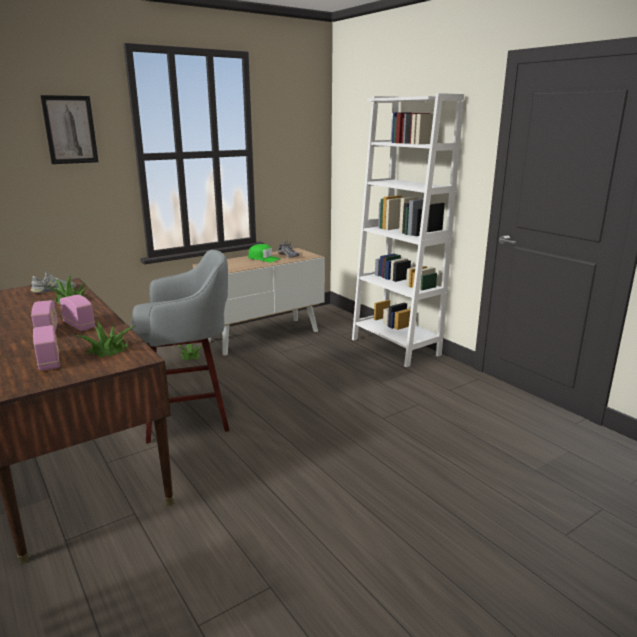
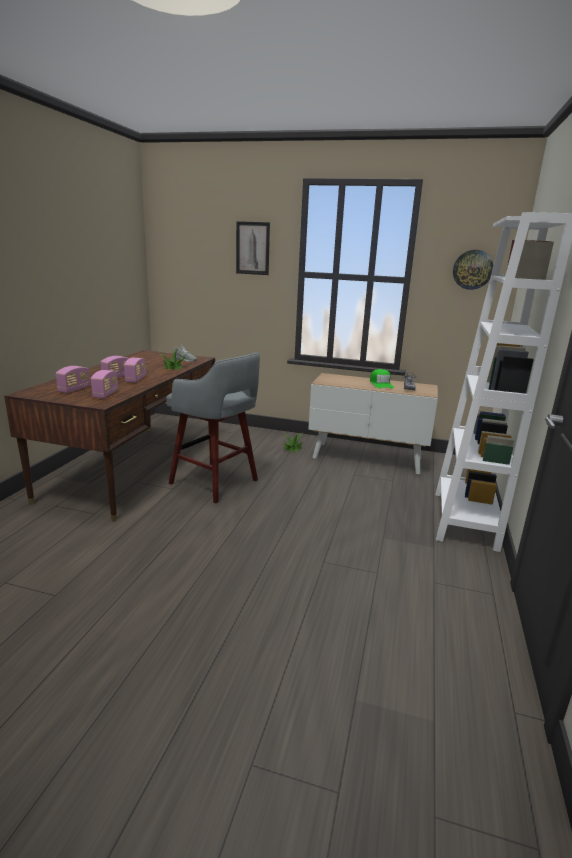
camera: 50 degrees right, 0 degrees up
(107, 350) = (106, 394): potted plant -> radio
(299, 137) = (472, 269): none -> wall clock

